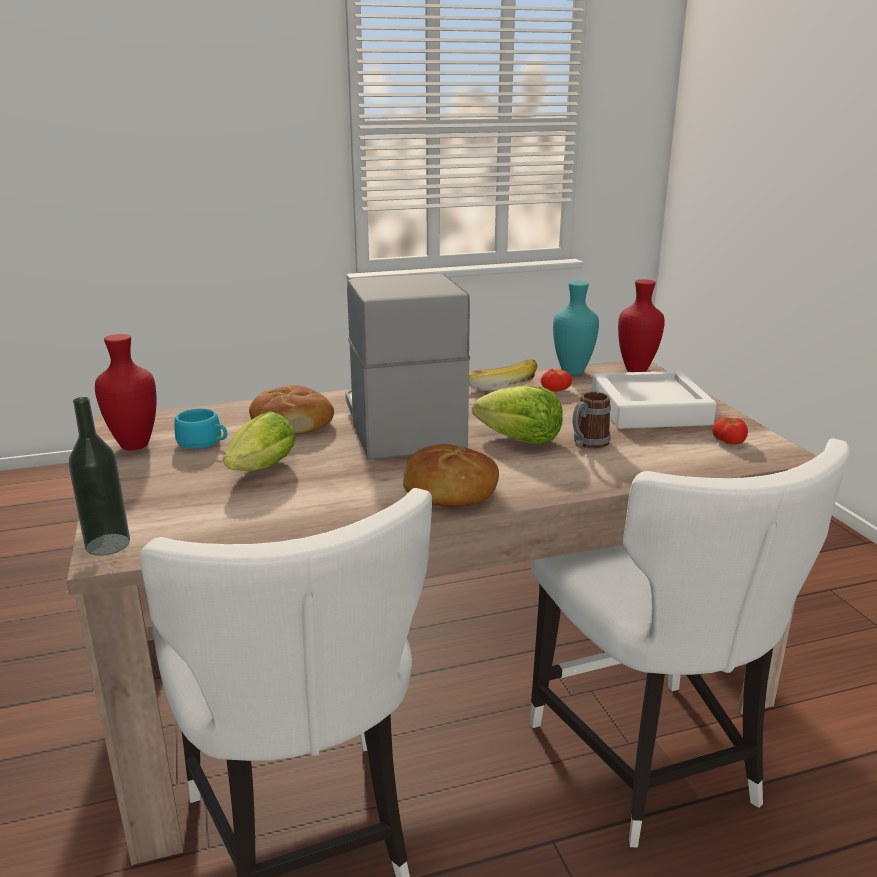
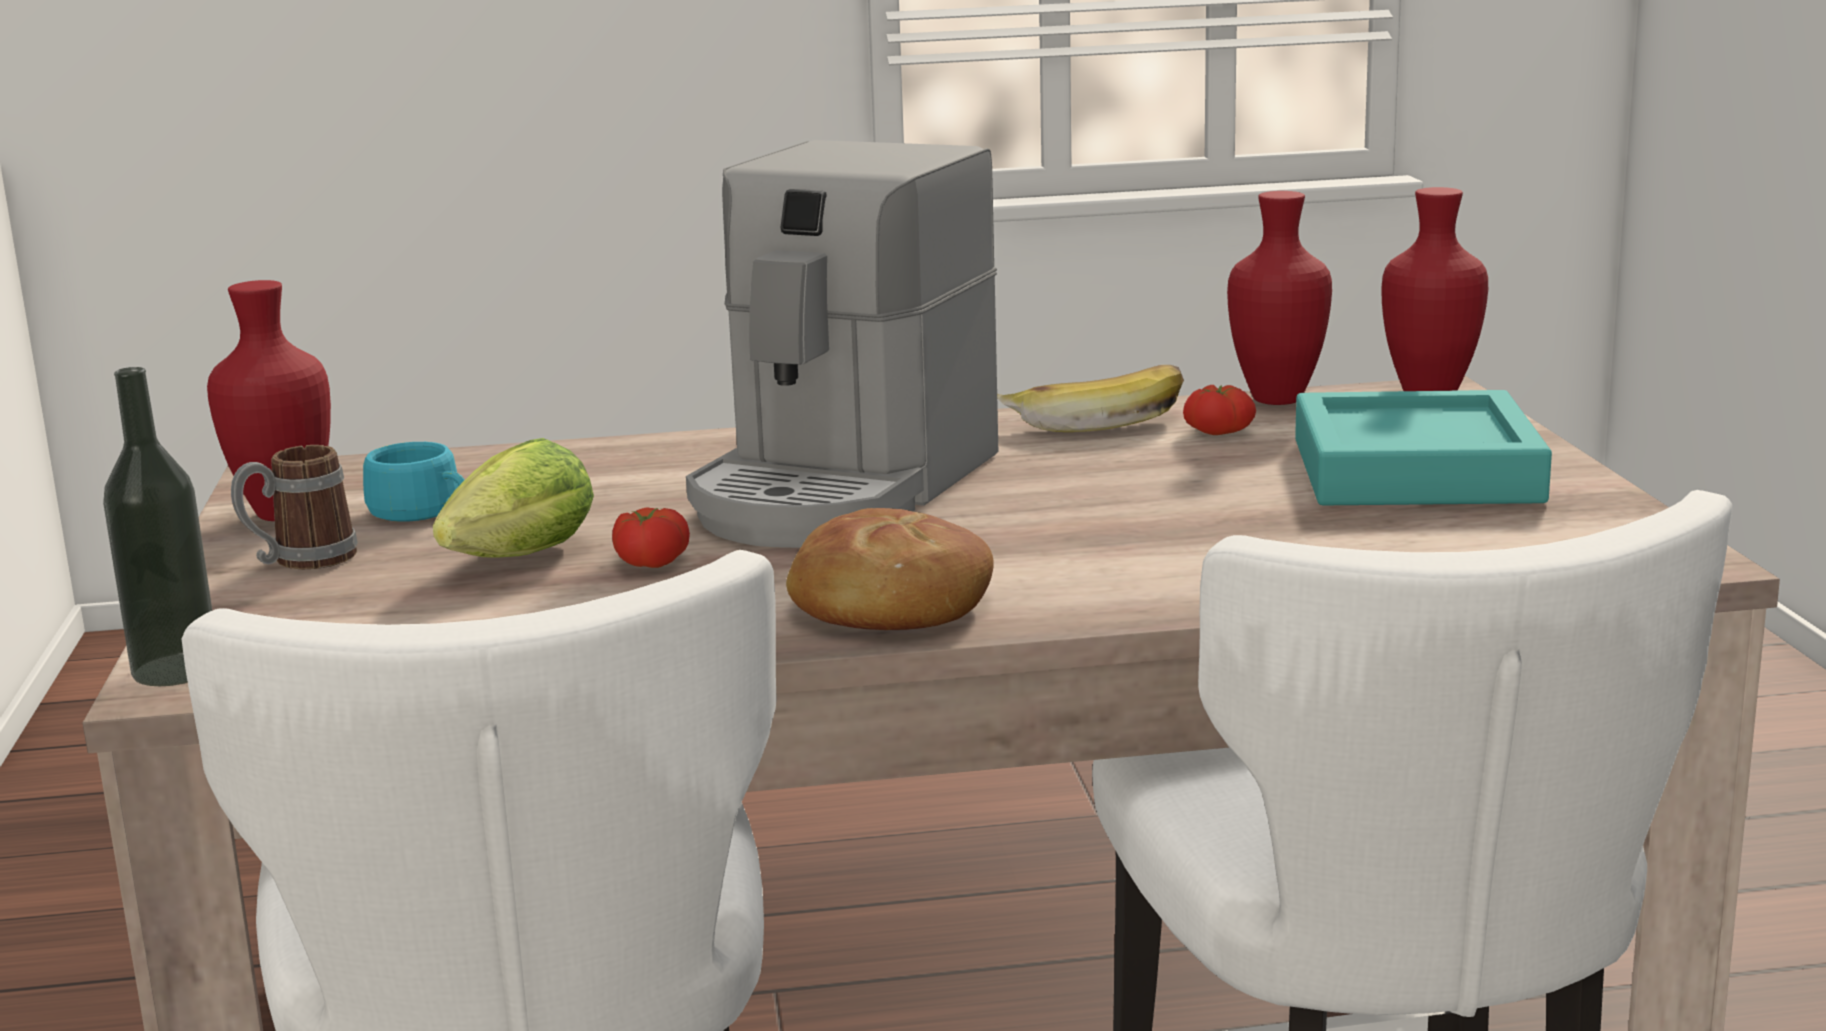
camera: 10 degrees right, 5 degrees down
(291, 423) = (615, 482): bread -> none
(401, 425) = (843, 490): coffee machine -> coffee machine turned 150 degrees counterclockwise
(519, 440) = (1087, 521): lettuce -> none
(571, 372) = (1273, 400): turquoise vase -> red vase
(587, 444) = (1234, 531): mug -> mug (300, 561)
(649, 409) = (1415, 471): white tray -> turquoise tray
(728, 441) = (1563, 534): tomato -> tomato (649, 562)

